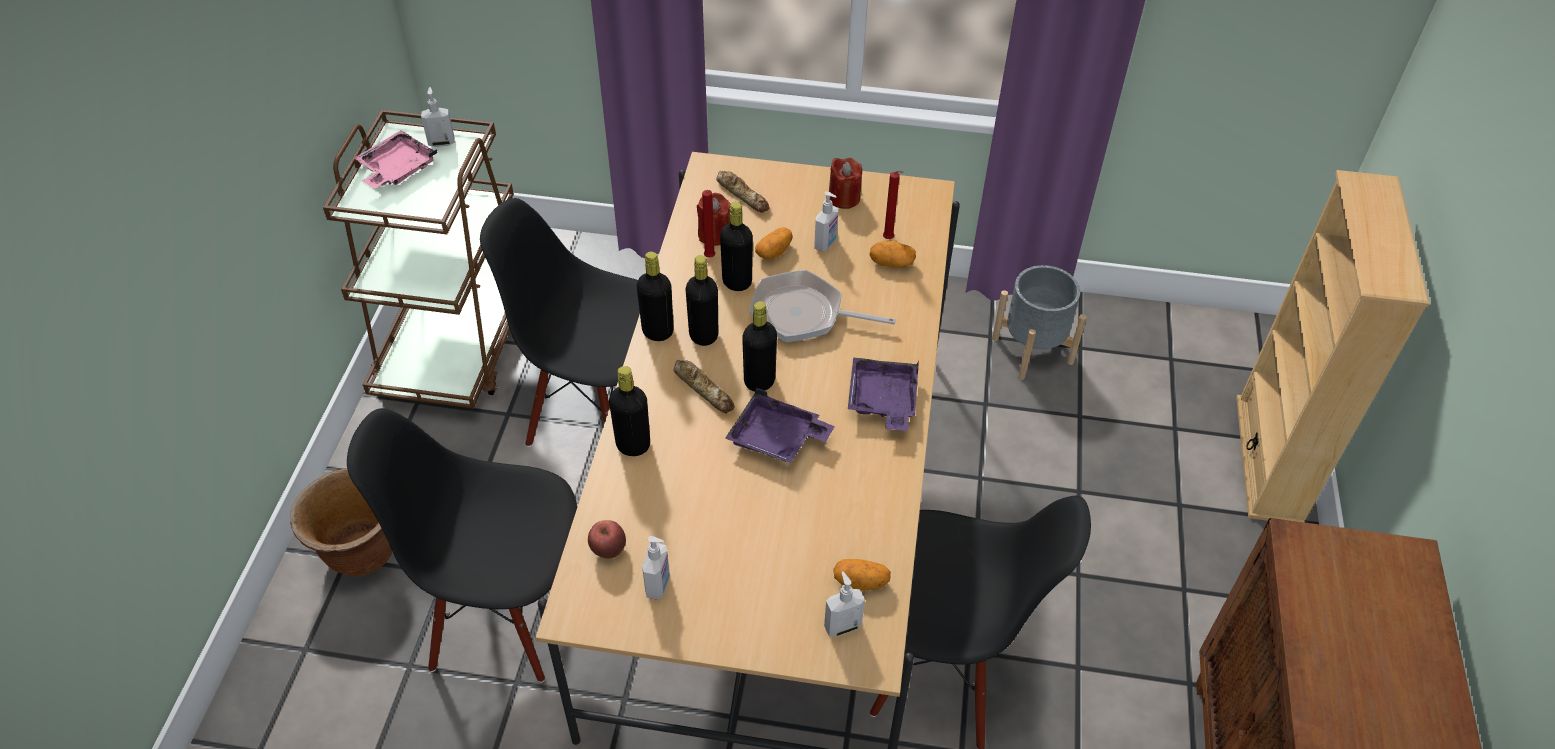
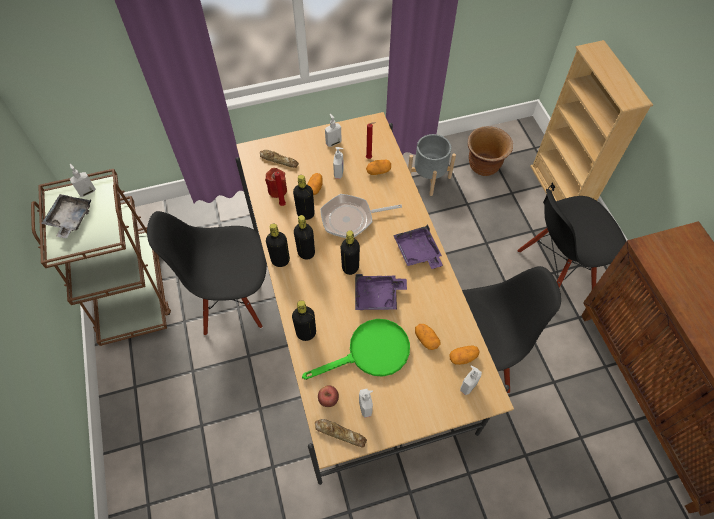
camera: 25 degrees left, 10 degrees up
(362, 553) = (148, 436): brown planter -> brown planter (483, 167)
(396, 169) = (70, 219): pink tray -> grey tray
(505, 615) = (246, 433): black chair -> black chair (555, 272)
(704, 389) = (324, 284): bread -> bread (340, 433)
(714, 513) = (370, 353): none -> green frying pan
(816, 530) = (426, 339): none -> potato
(844, 198) = (333, 142): red candle -> soap dispenser

